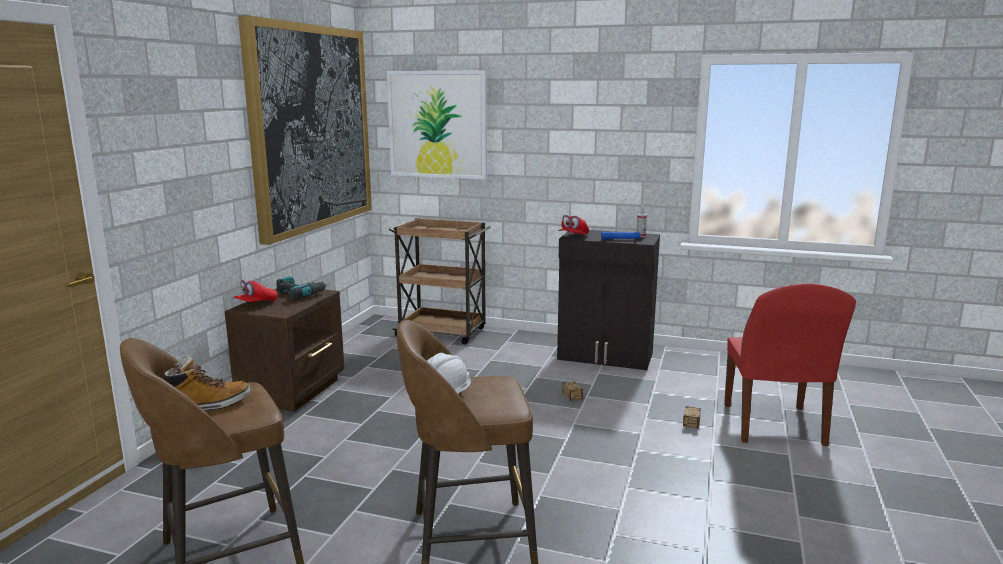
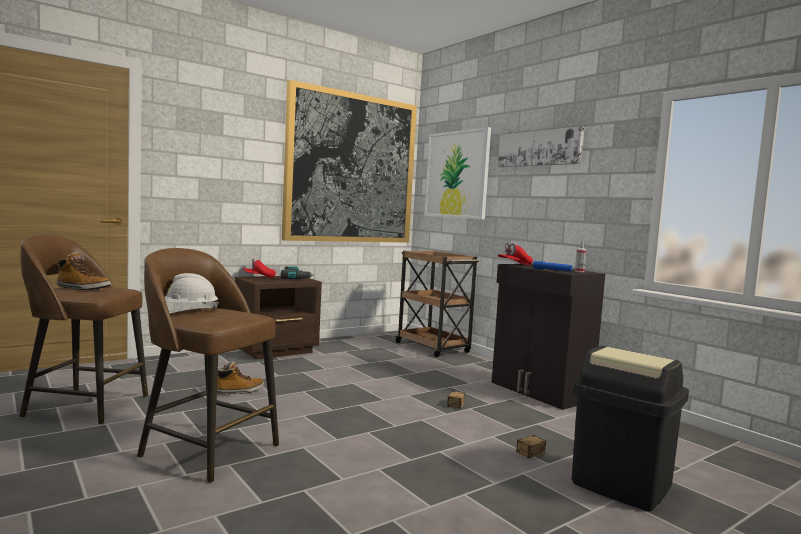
camera: 35 degrees right, 10 degrees down
(362, 460) = (239, 391): none -> boot
(558, 100) = (539, 148): none -> picture
(773, 426) = (620, 485): red chair -> black trash can

